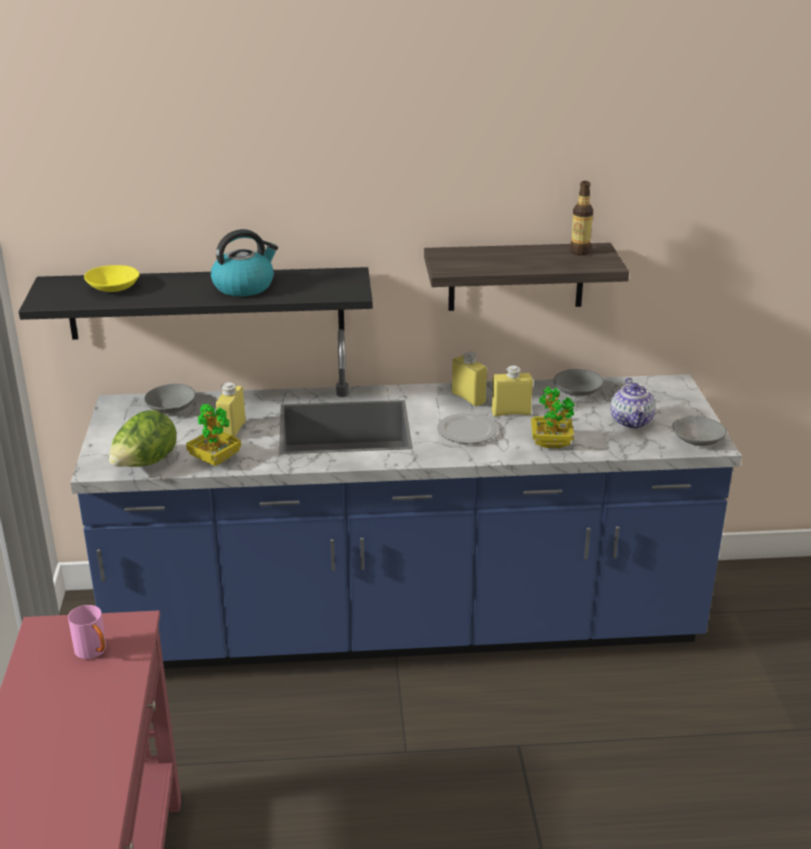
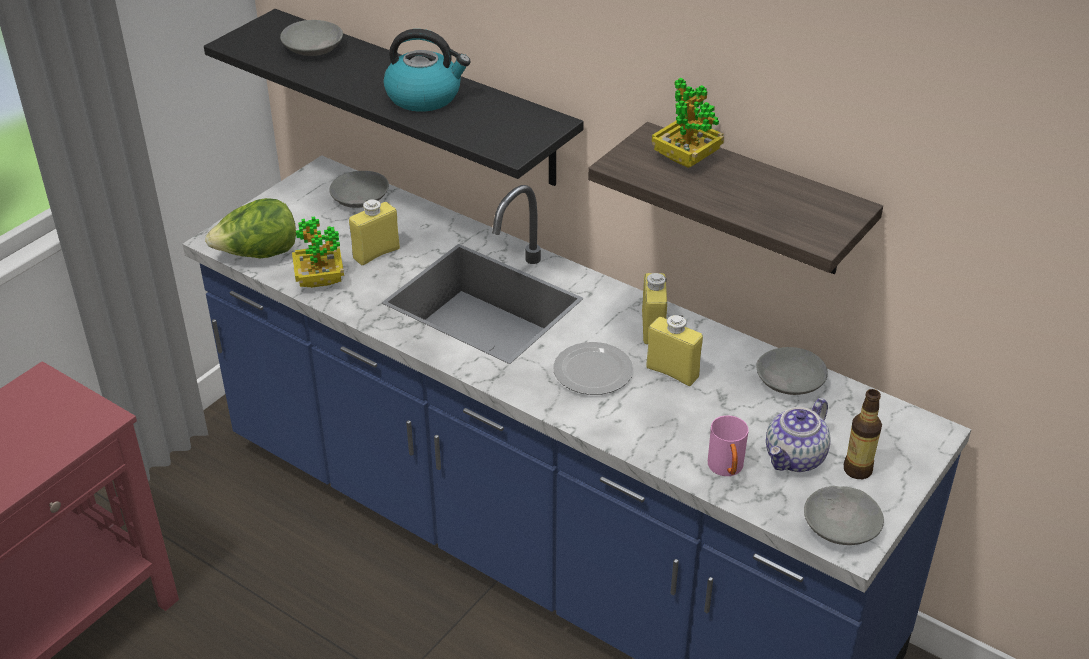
camera: 40 degrees right, 10 degrees up
(94, 652) = (43, 428): pink mug -> pink mug (727, 470)
(114, 287) = (313, 49): yellow bowl -> grey bowl
(551, 443) = (660, 436): potted plant -> potted plant (686, 159)
(580, 252) = (816, 204): bottle -> bottle (857, 470)

